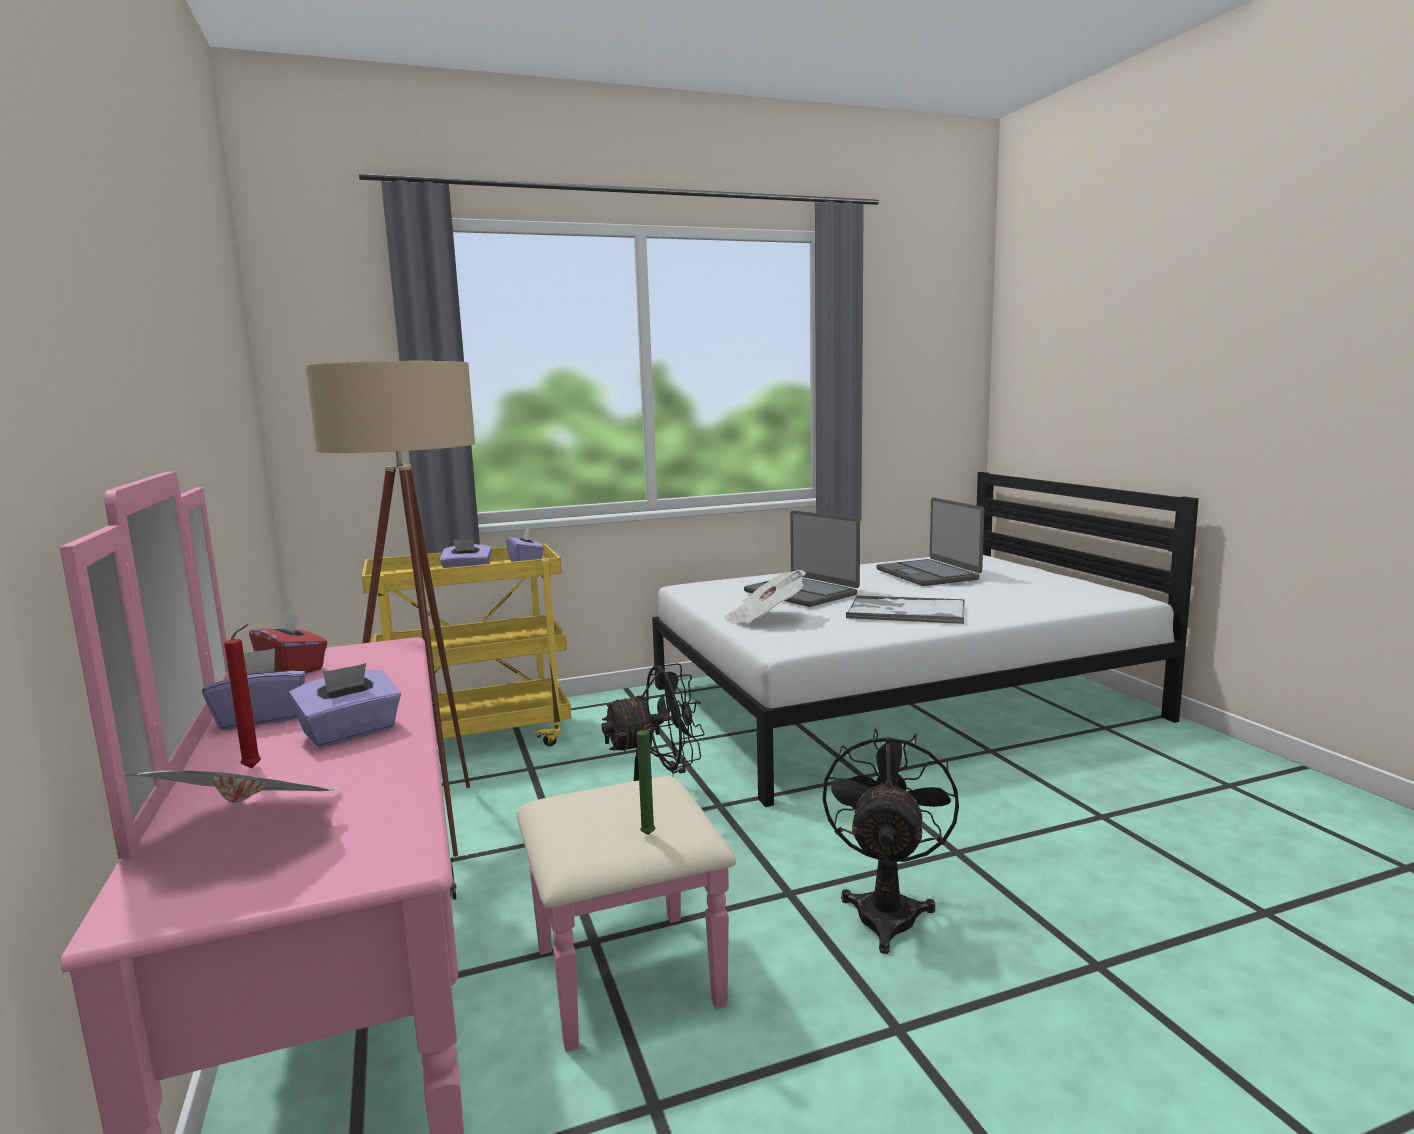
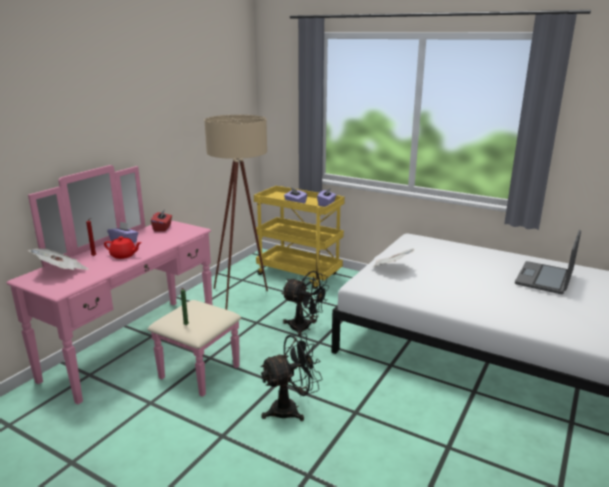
camera: 50 degrees right, 10 degrees up
(350, 733) = (123, 255): purple tissue box -> red teapot
(801, 593) = (446, 262): laptop -> none
(905, 611) = (459, 293): tray -> none

